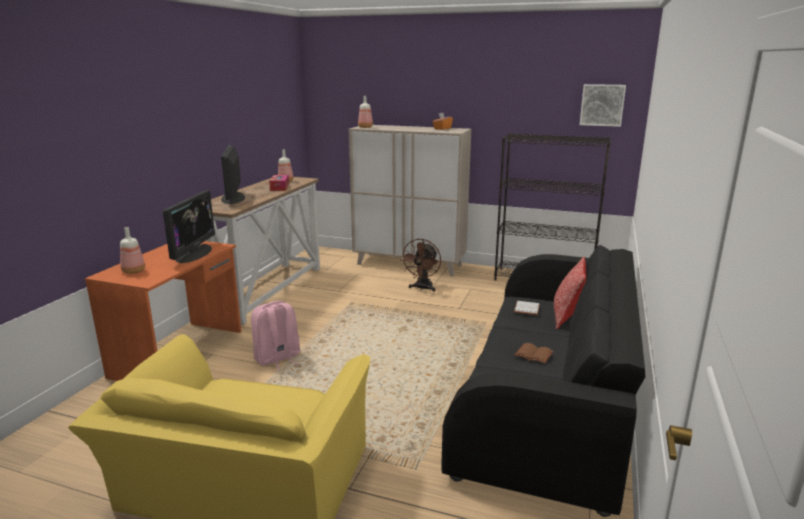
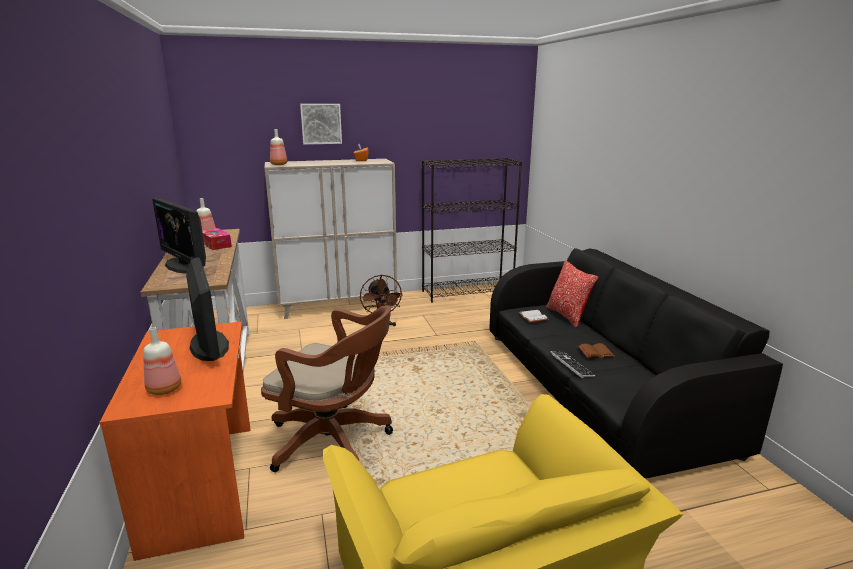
camera: 35 degrees left, 0 degrees up
(277, 358) = (335, 442): pink backpack -> brown office chair
(490, 357) = (571, 365): none -> keyboard
(602, 105) = (498, 129): picture -> picture (321, 124)

